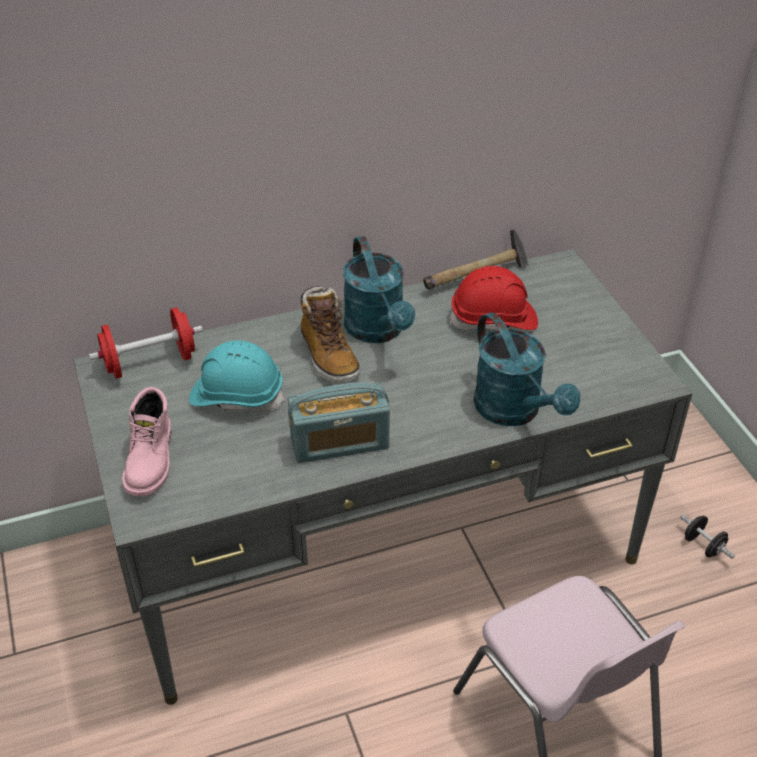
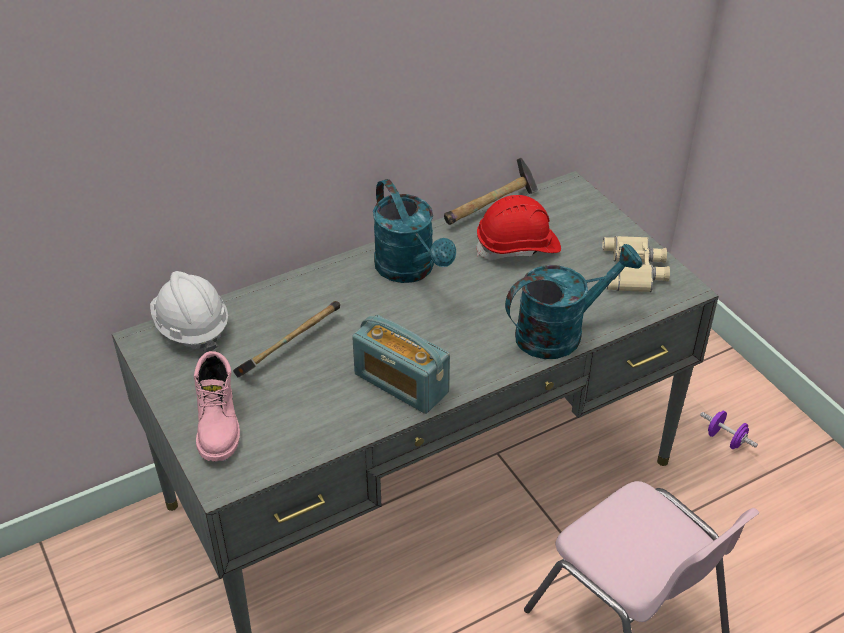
camera: 10 degrees left, 0 degrees up
(150, 362) = (191, 328): red dumbbell -> white hard hat
(237, 396) = (288, 350): turquoise hard hat -> hammer
(328, 356) = (368, 300): boot -> none
(339, 443) = (401, 383): radio -> radio turned 60 degrees clockwise
(515, 411) = (560, 332): turquoise watering can -> turquoise watering can turned 75 degrees counterclockwise
(610, 357) = (635, 270): none -> beige binoculars
(703, 546) = (725, 439): black dumbbell -> purple dumbbell

